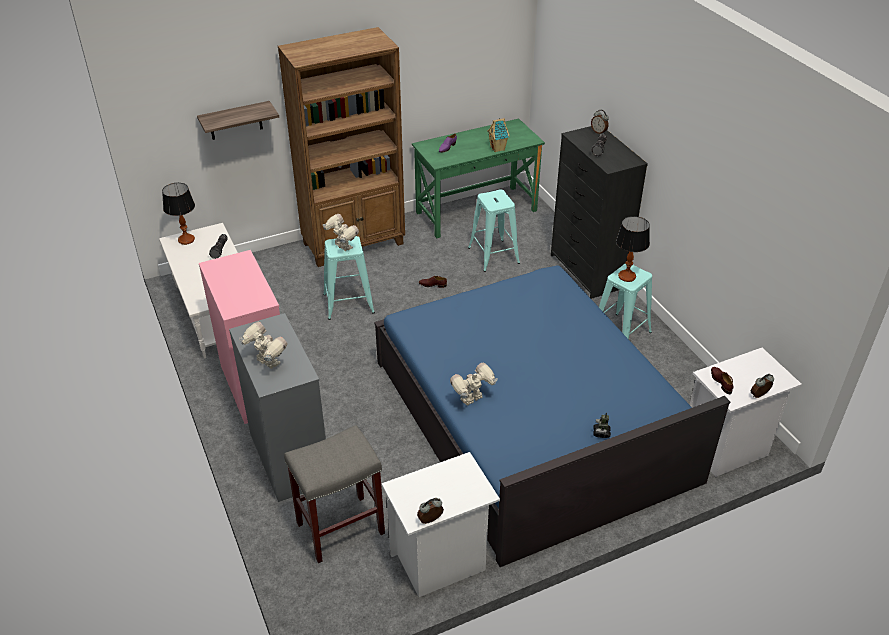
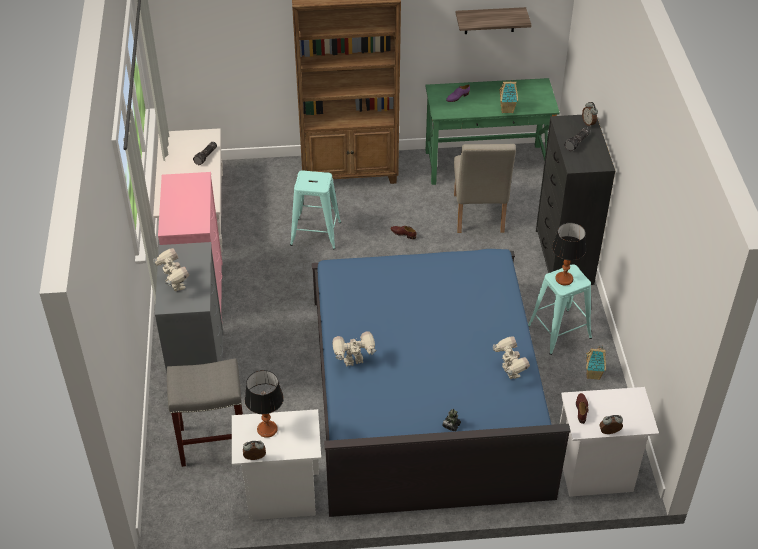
camera: 20 degrees right, 5 degrees up
(186, 239) = (181, 139): table lamp -> table lamp (267, 429)
(235, 121) = (245, 37): shelf -> shelf (489, 20)
(342, 247) = (311, 182): toy robot -> toy robot (509, 372)
(493, 255) = (478, 217): turquoise stool -> beige chair
(672, 362) = (593, 374): none -> toy house

